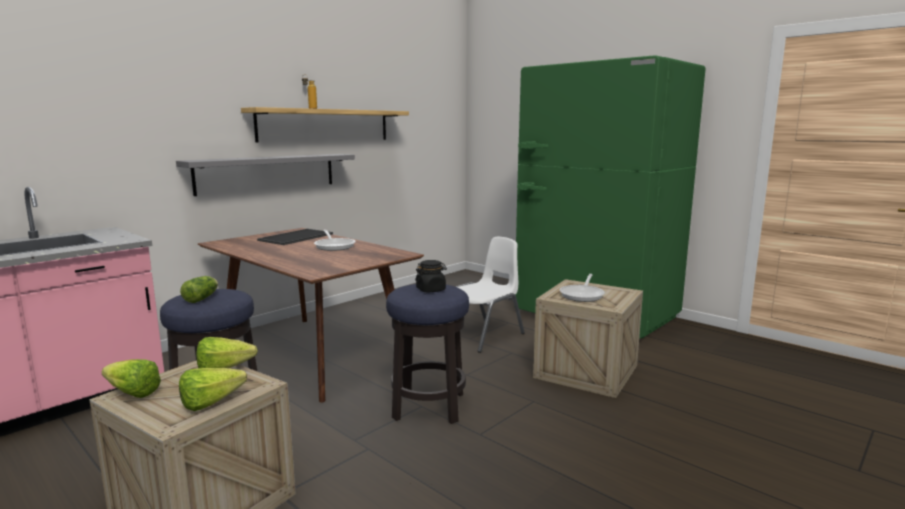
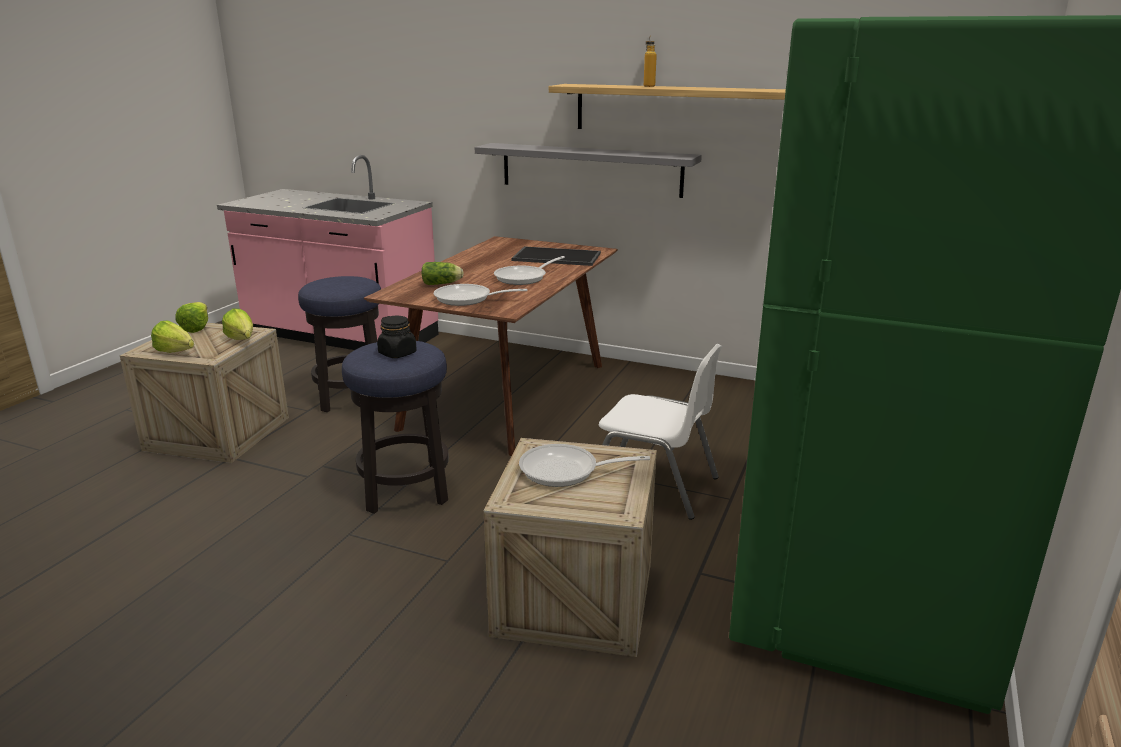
camera: 70 degrees right, 10 degrees up
(202, 298) = (335, 283): lettuce -> lettuce (443, 284)
(364, 259) = (468, 299): none -> frying pan

